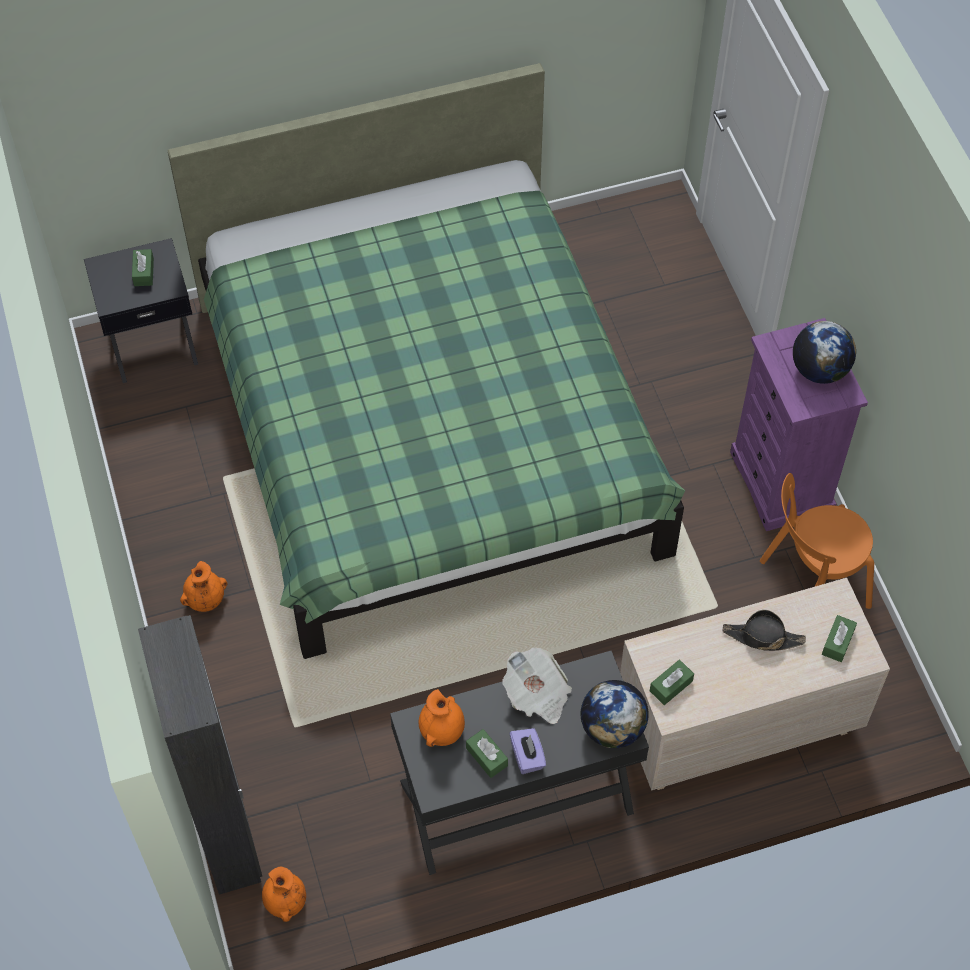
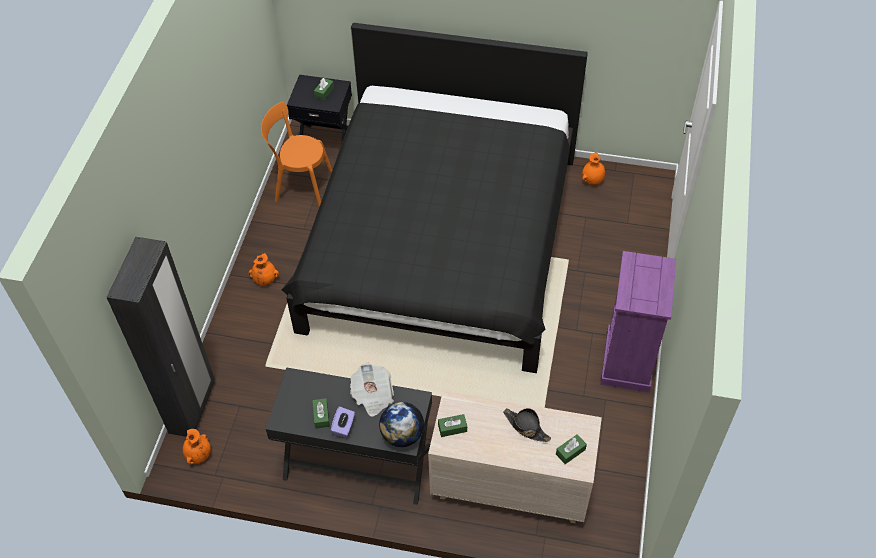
camera: 30 degrees right, 5 degrees down
(427, 428) = (440, 243): green bed -> black bed
(442, 730) = (307, 390): orange vase -> orange vase (592, 180)
(809, 585) = (607, 427): orange chair -> orange chair (300, 185)
(819, 370) = (652, 286): globe -> none

